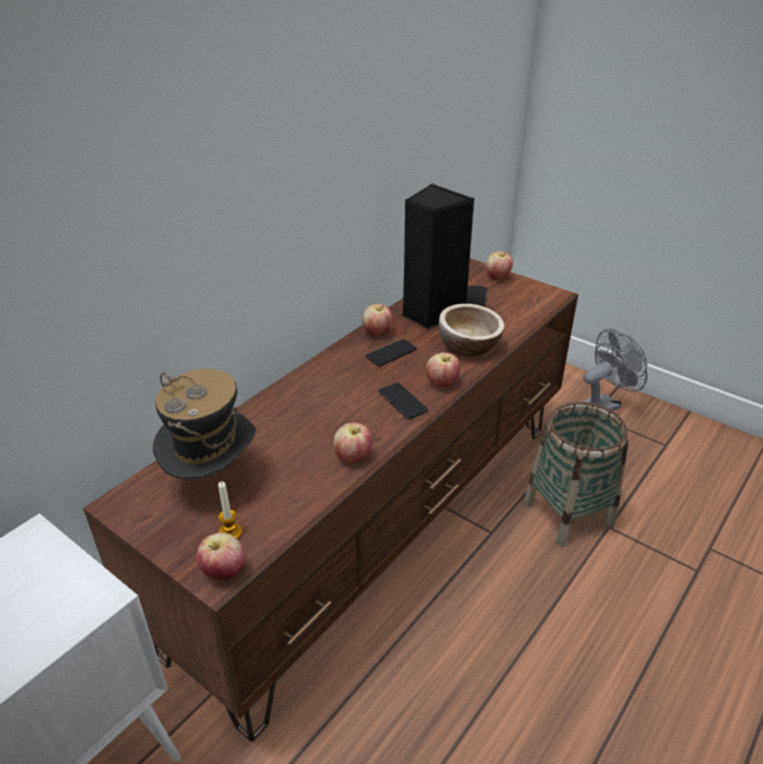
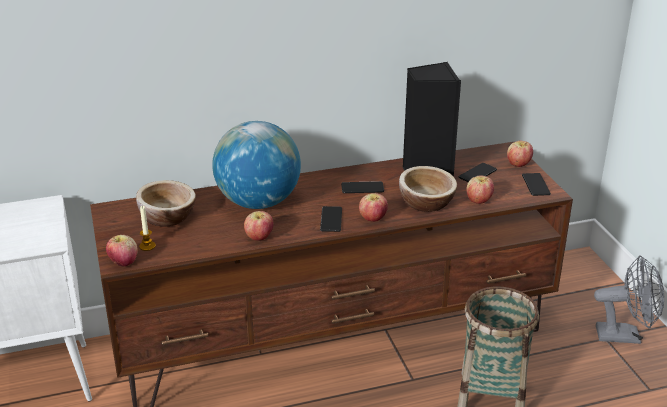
camera: 35 degrees right, 5 degrees down
(213, 480) = (167, 217): hat -> bowl
(301, 413) = (258, 202): none -> globe
(377, 332) = (370, 171): apple -> apple (478, 201)
(535, 291) = (535, 185): none -> phone

